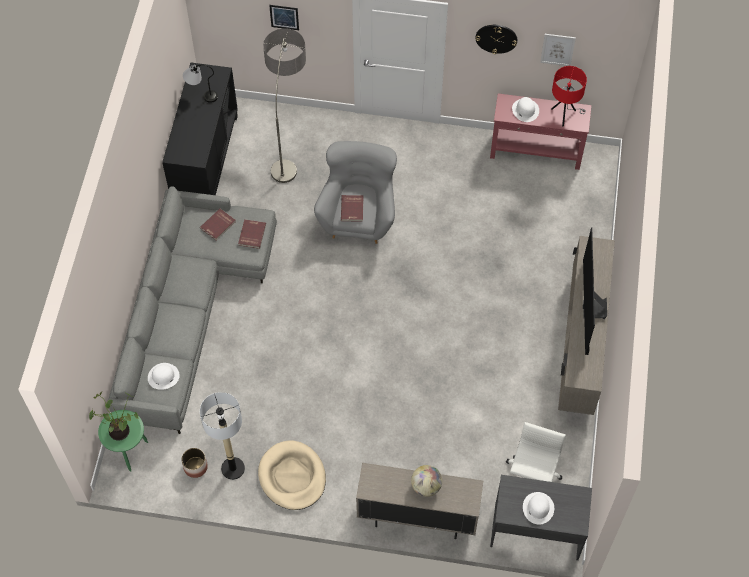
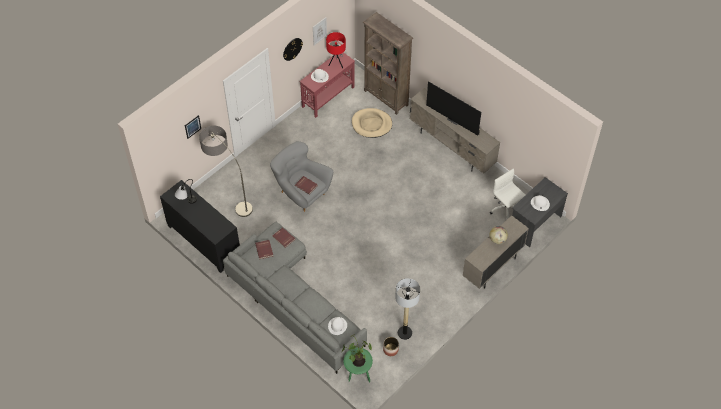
camera: 55 degrees left, 5 degrees down
(292, 477) = (430, 309): beige dog bed -> beige dog bed (371, 124)
(594, 217) = (386, 98): none -> brown bookcase

